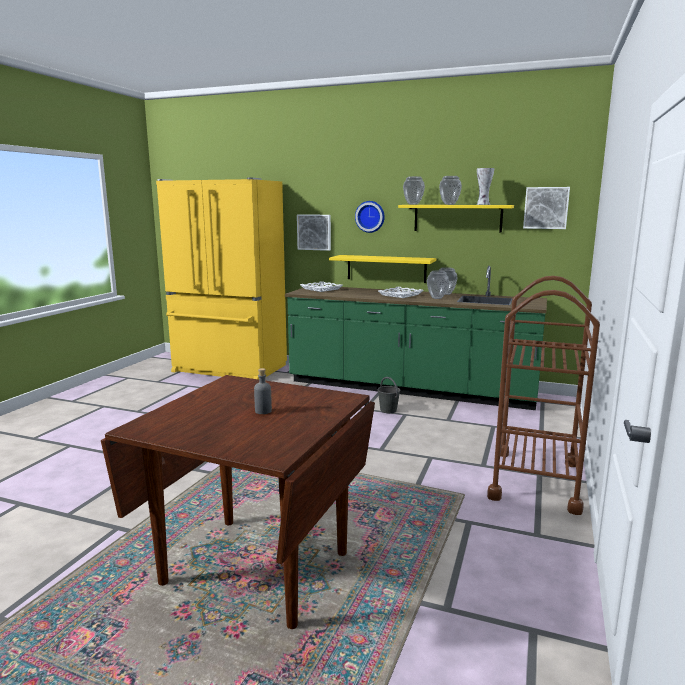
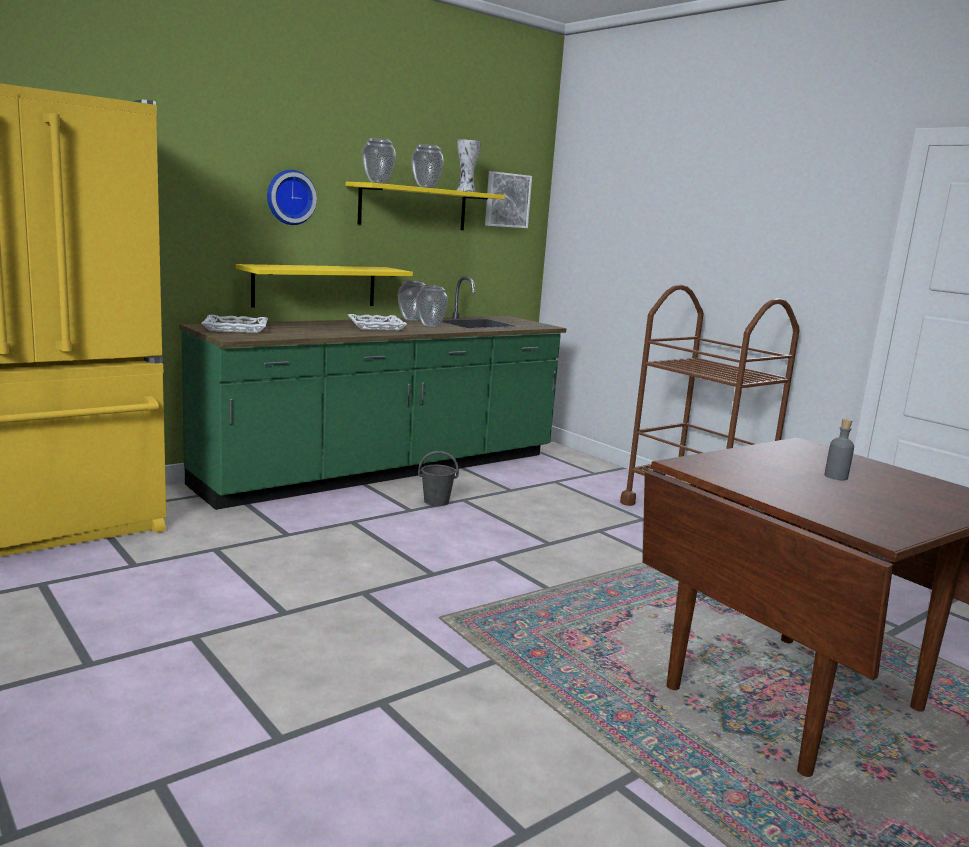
camera: 60 degrees left, 0 degrees up
(314, 232) = (185, 220): picture -> none

